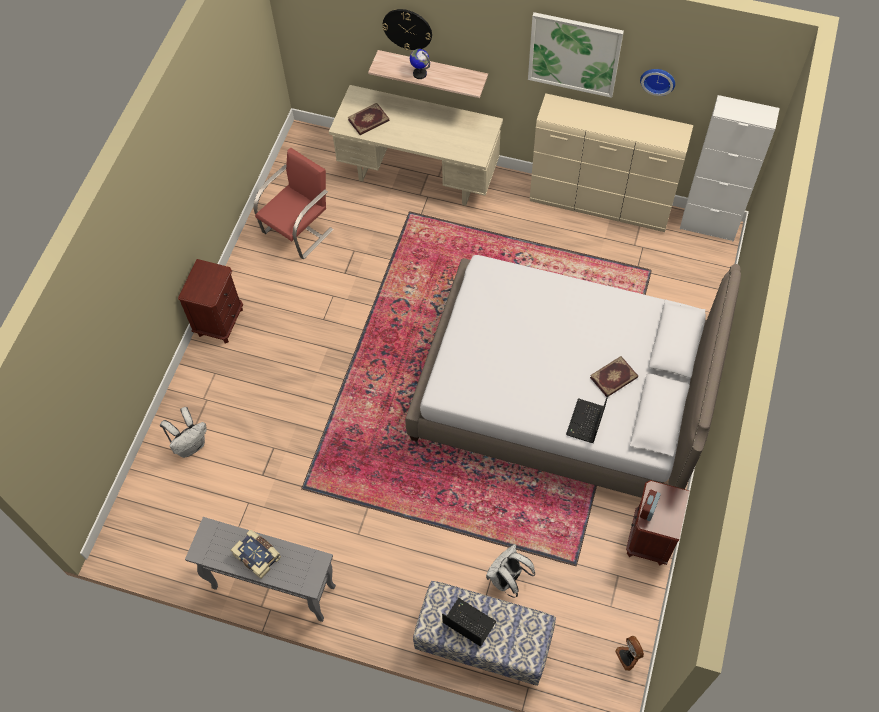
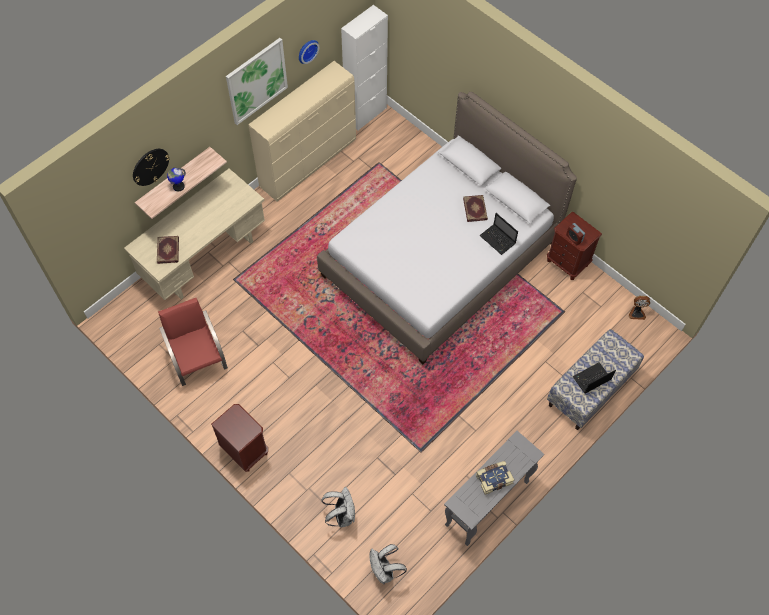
camera: 65 degrees left, 0 degrees up
(507, 579) = (554, 355): white backpack -> white backpack (385, 571)

